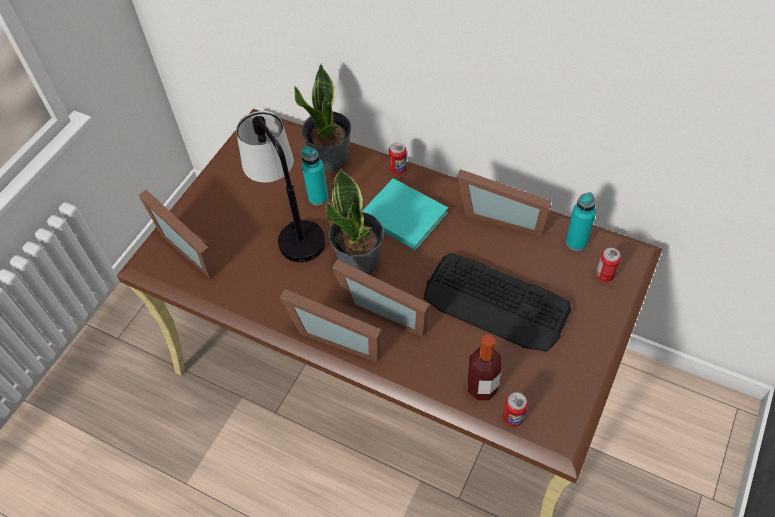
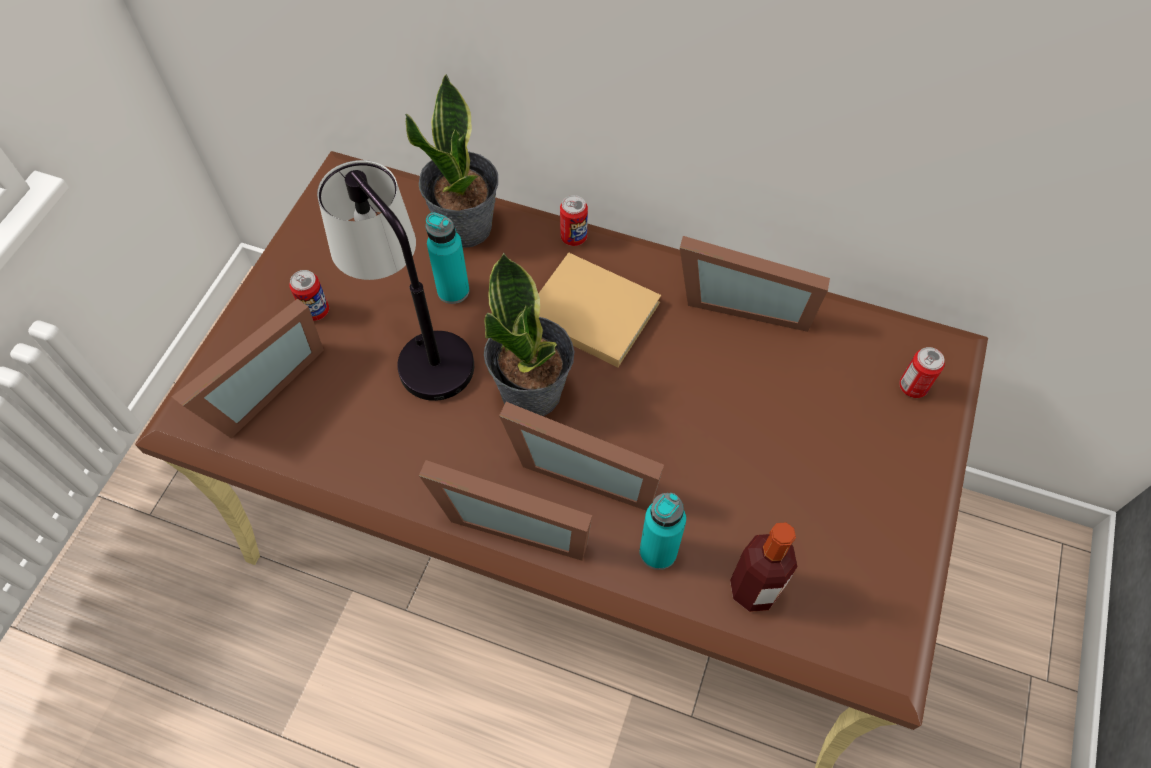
camera: 10 degrees left, 5 degrees up
(193, 246) = (258, 387): picture frame -> picture frame turned 90 degrees counterclockwise
(402, 214) = (589, 310): turquoise book -> beige book
(496, 303) = (755, 445): keyboard -> none
(513, 418) = (809, 635): can -> can (315, 311)
(576, 242) = (862, 337): turquoise bottle -> turquoise bottle (658, 552)

